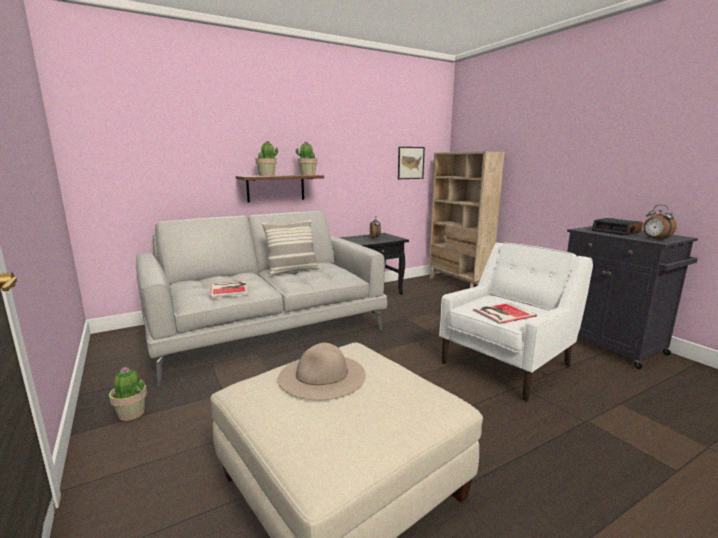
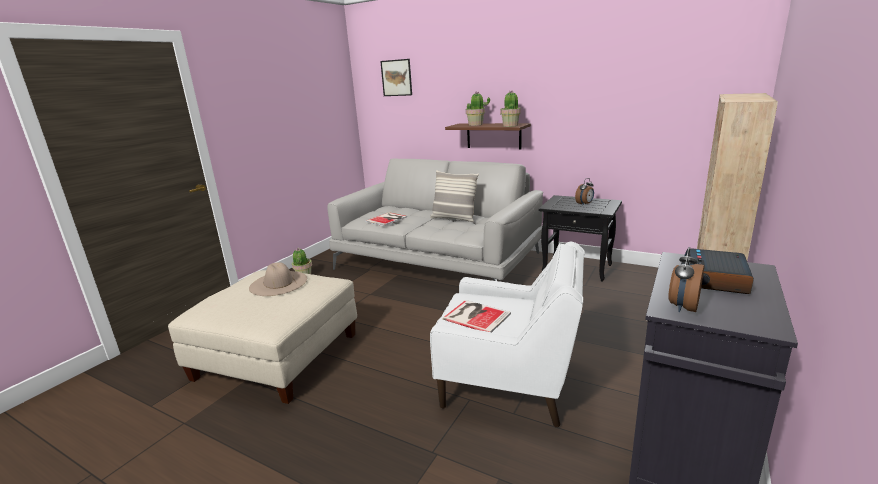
camera: 60 degrees right, 5 degrees up
(410, 163) = (680, 109): picture -> picture (396, 78)

